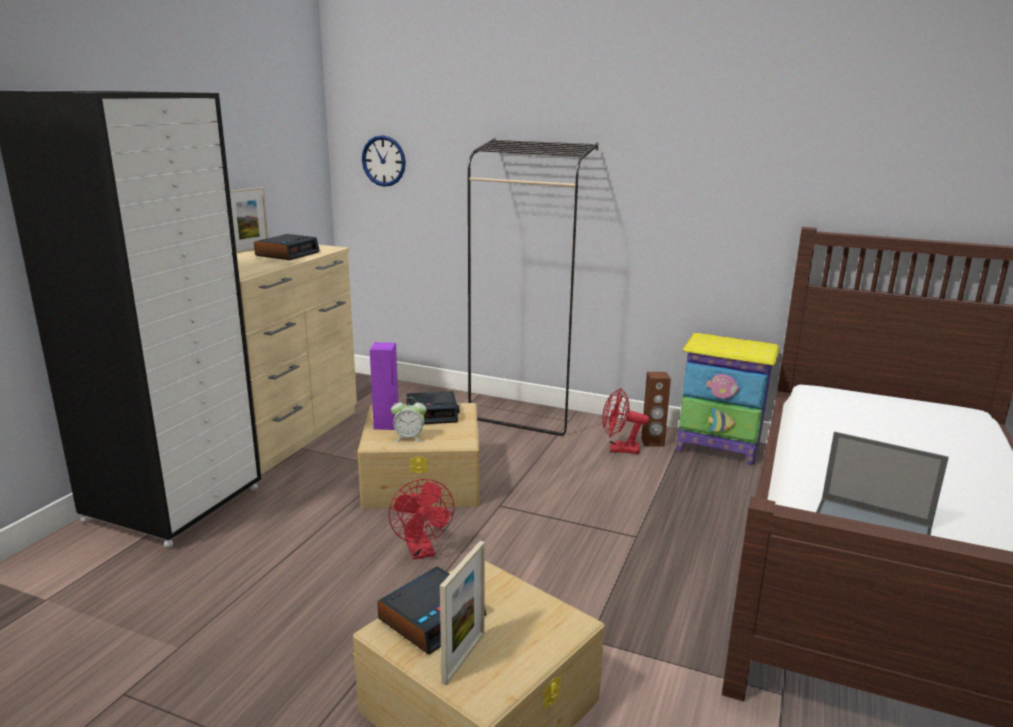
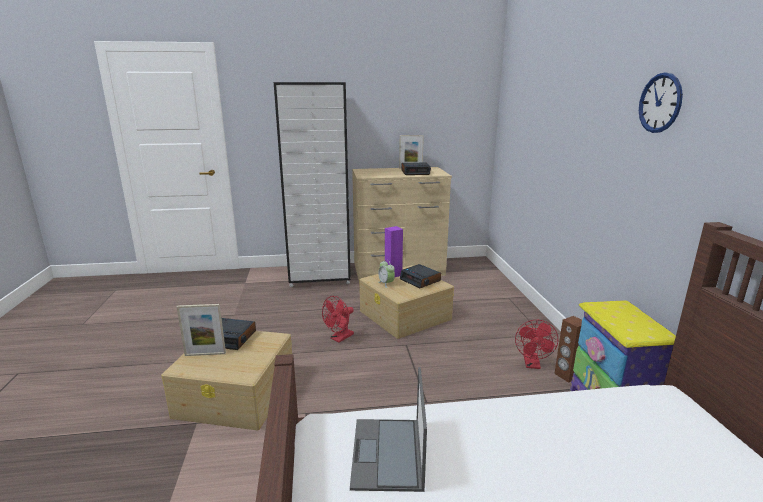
camera: 60 degrees right, 0 degrees up
(383, 161) = (512, 127): wall clock -> wall clock (660, 103)
(527, 416) = (522, 319): black clothes rack -> none
(619, 449) = (532, 364): red fan -> red fan turned 150 degrees counterclockwise

